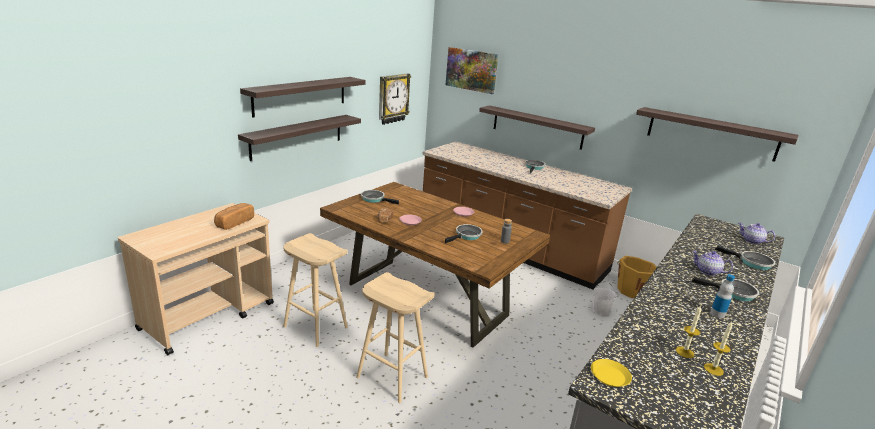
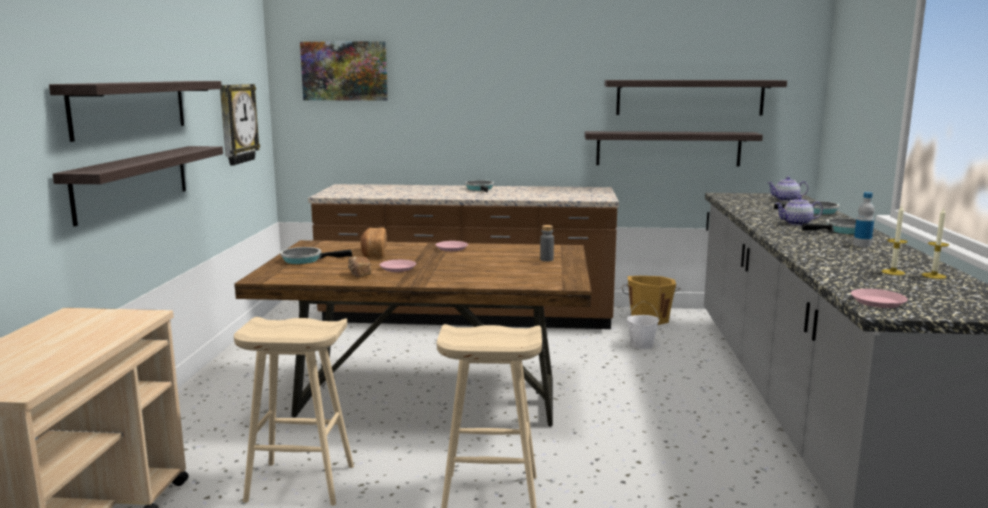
camera: 30 degrees left, 10 degrees down
(234, 223) = (114, 326): bread -> bread (373, 253)
(467, 236) = (494, 265): frying pan -> none
(537, 127) = (464, 135): shelf -> shelf (668, 148)
(610, 376) = (878, 302): yellow plate -> pink plate

